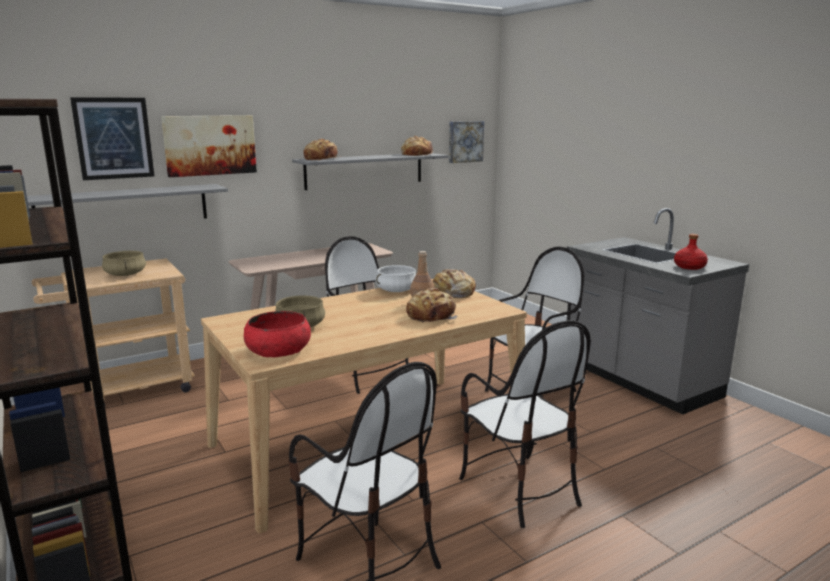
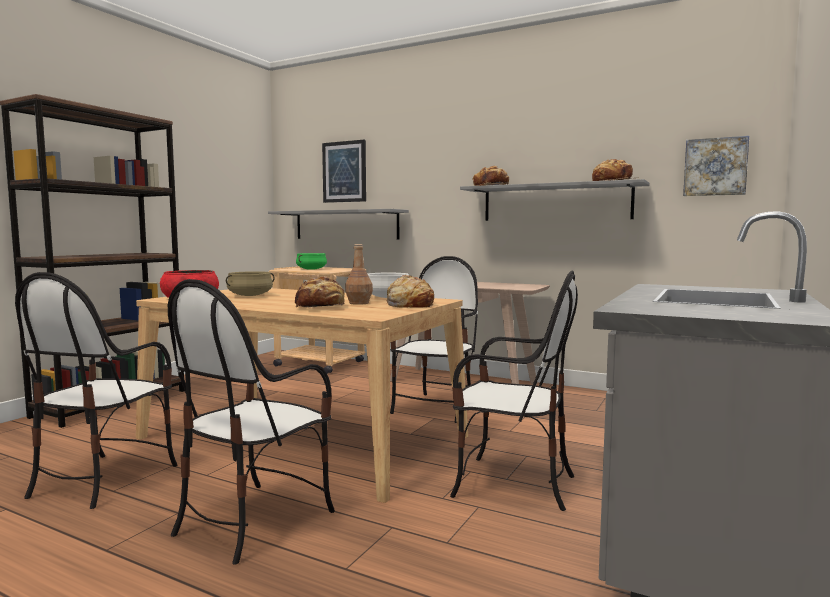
camera: 60 degrees right, 10 degrees down
(126, 274) = (311, 269): beige cooking pot -> green cooking pot
(210, 145) = (407, 176): picture -> none
(689, 267) = (678, 309): red bottle -> none

